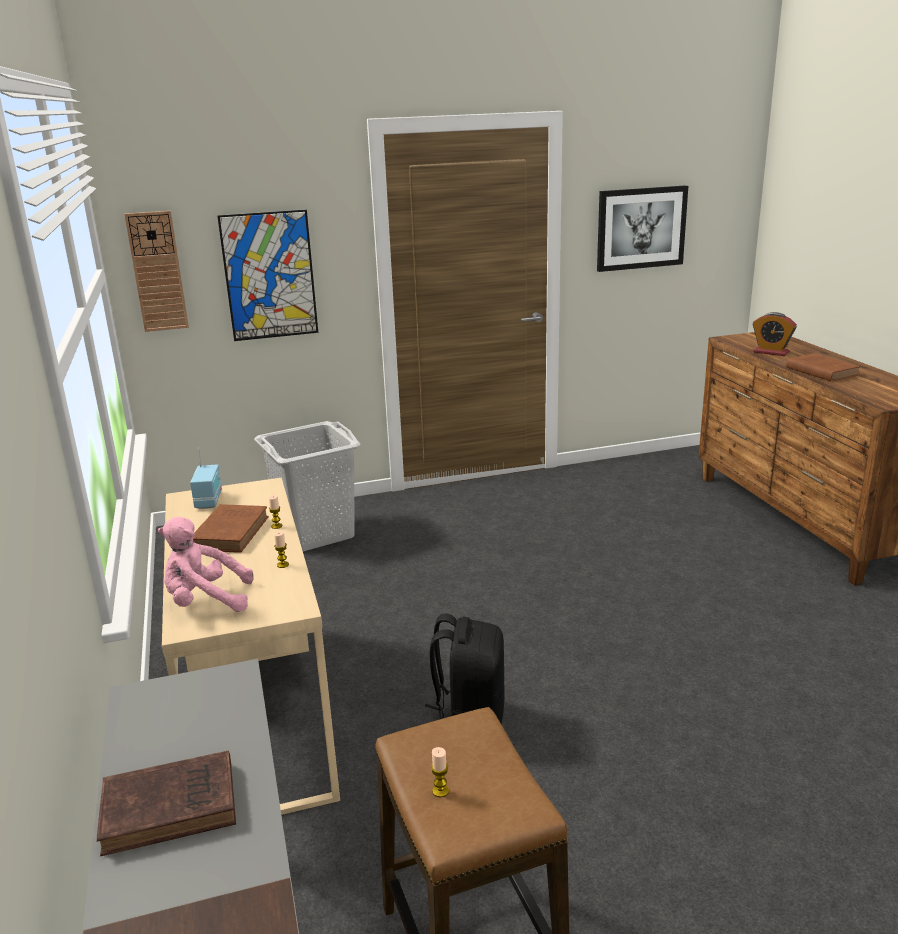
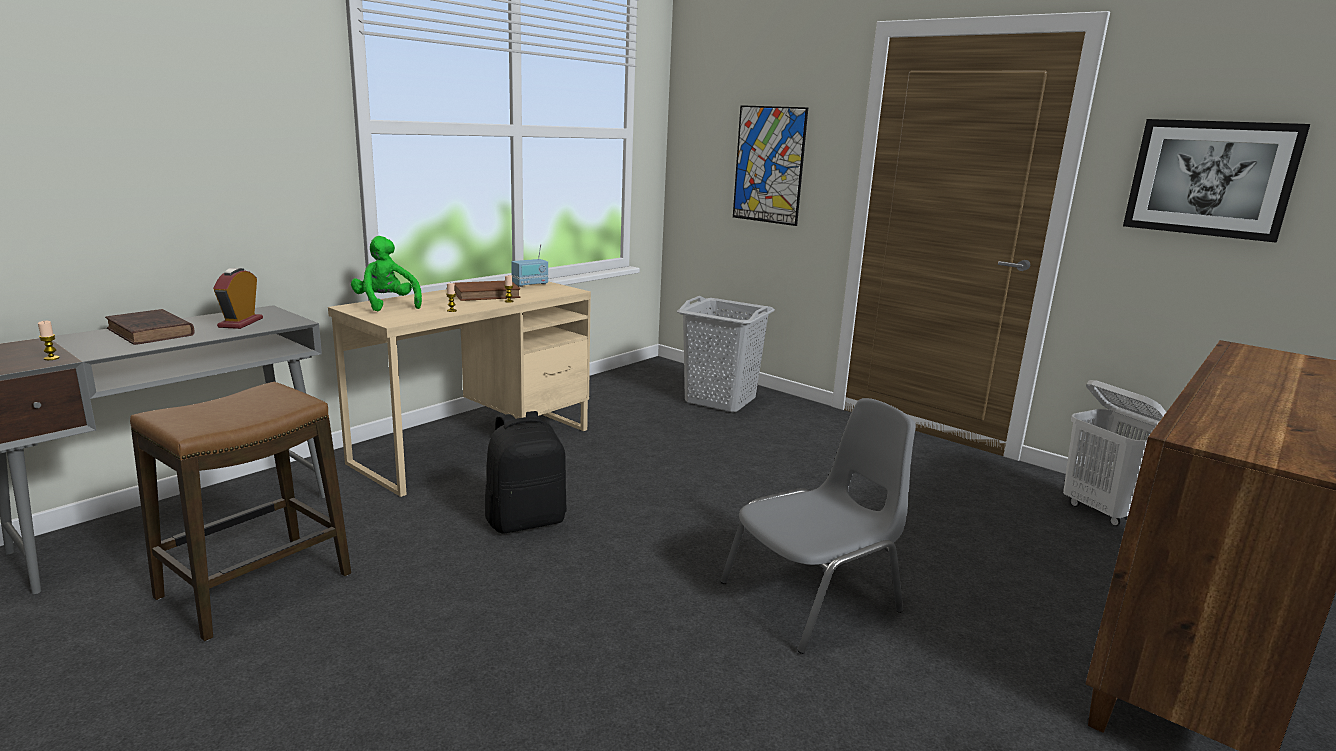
camera: 55 degrees right, 5 degrees down
(157, 272) = (695, 147): wall clock -> none
(205, 601) = (386, 305): pink plush toy -> green plush toy
(440, 791) = (216, 406): candle -> candle (51, 358)
(645, 475) = (1101, 512): none -> white laundry basket
(686, 619) = (814, 598): none -> grey chair
(771, 352) = (1248, 368): alarm clock -> alarm clock (240, 323)
(820, 371) = (1240, 396): brown book -> none

